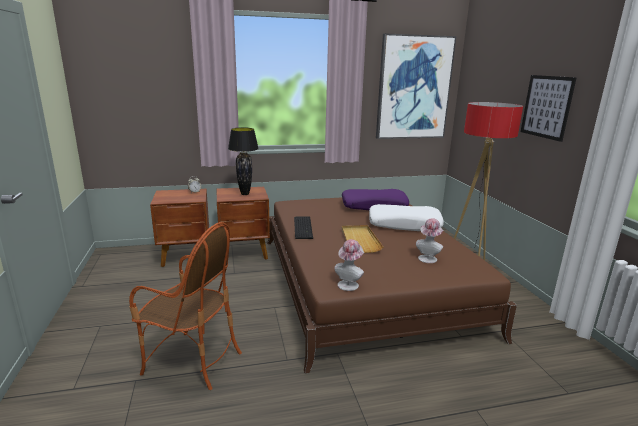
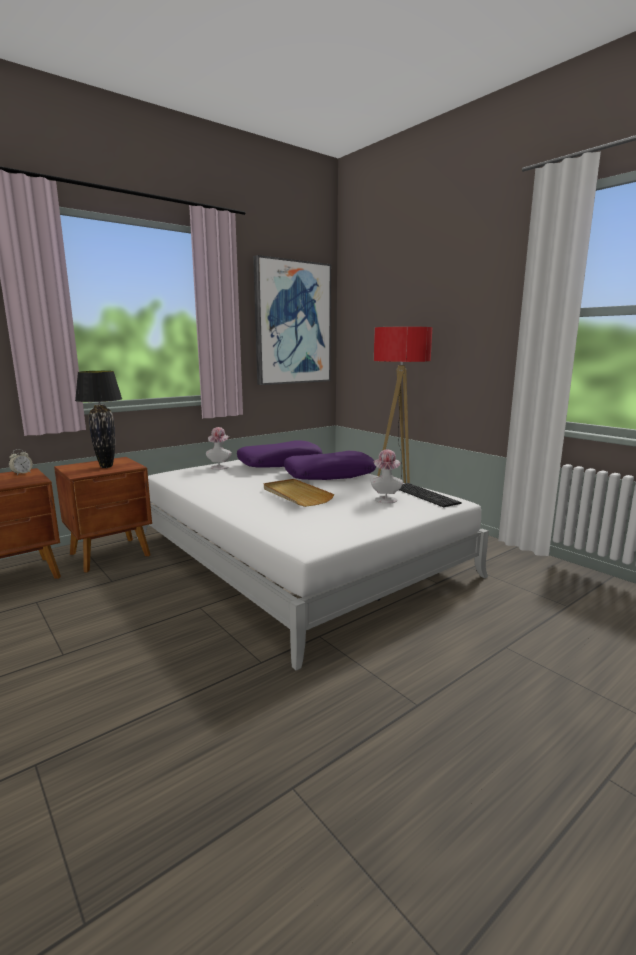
camera: 25 degrees left, 5 degrees down
(192, 361) = (120, 706): armchair -> none
(304, 227) = (212, 494): keyboard -> keyboard (425, 494)
(349, 284) = (326, 537): hat -> hat (220, 466)
(364, 283) = (296, 555): brown bed -> white bed
(404, 224) = (329, 475): white pillow -> purple pillow
(546, 107) = (454, 326): picture -> none

